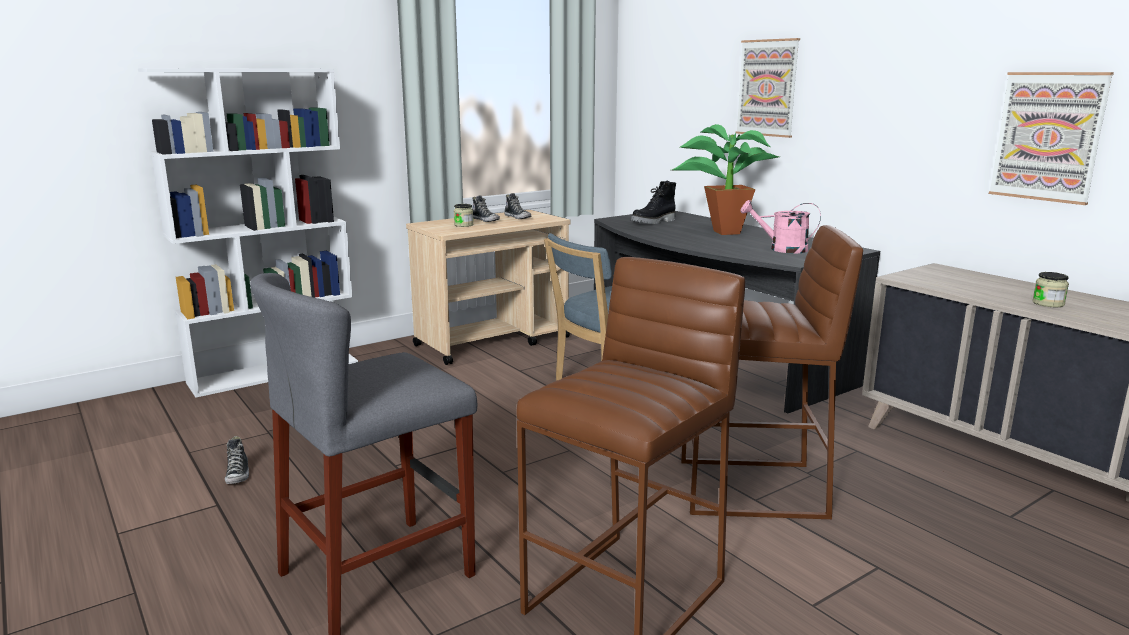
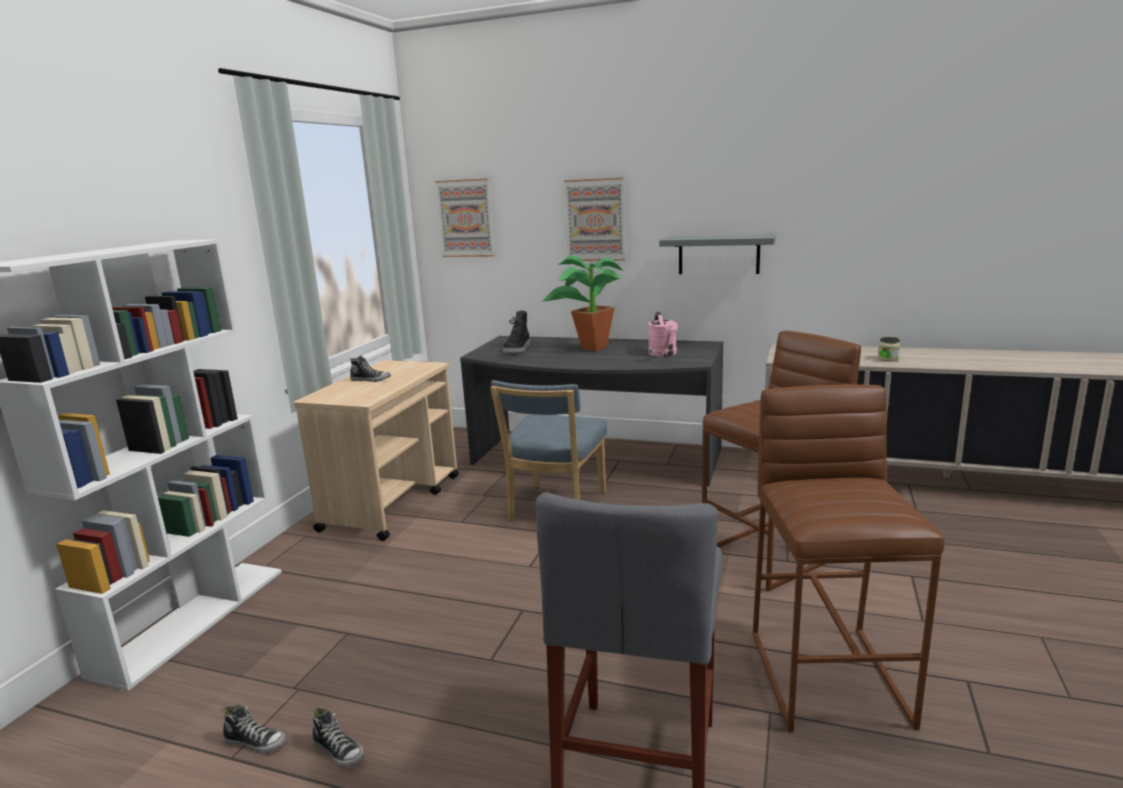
camera: 35 degrees left, 0 degrees up
(463, 225) = (362, 390): jar -> none
(518, 217) = (395, 370): shoe -> shoe (256, 742)
(781, 249) = (664, 354): pink watering can -> pink watering can turned 75 degrees counterclockwise
(890, 140) = (718, 255): none -> grey shelf
(1048, 136) = (844, 243): picture -> picture (465, 218)

